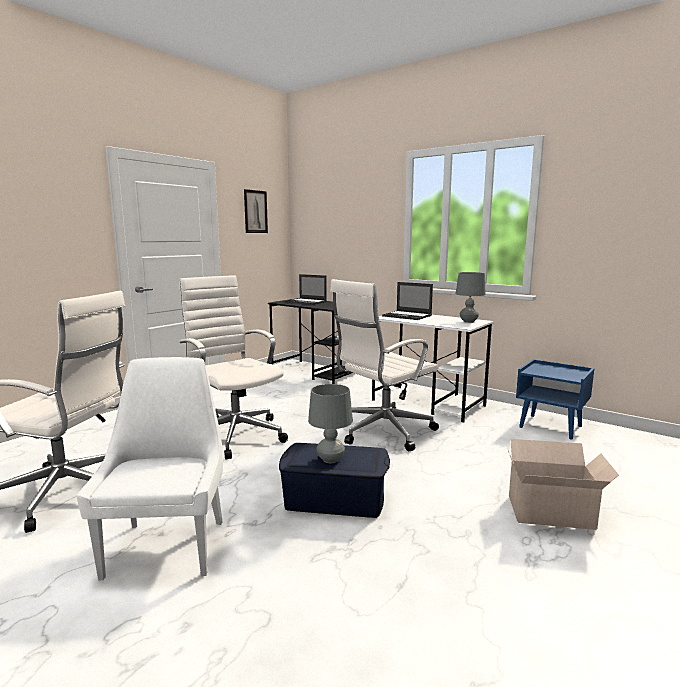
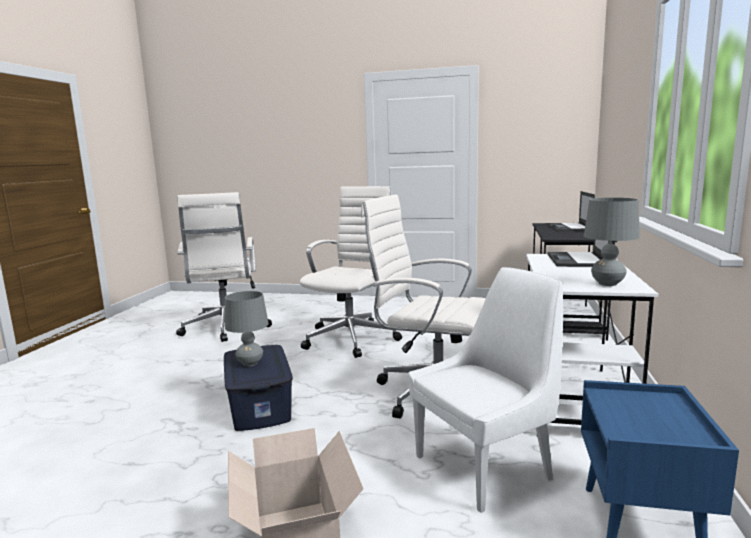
camera: 65 degrees right, 0 degrees up
(168, 545) = (173, 370): white chair -> white chair (486, 466)
(255, 211) = (536, 113): picture -> none

